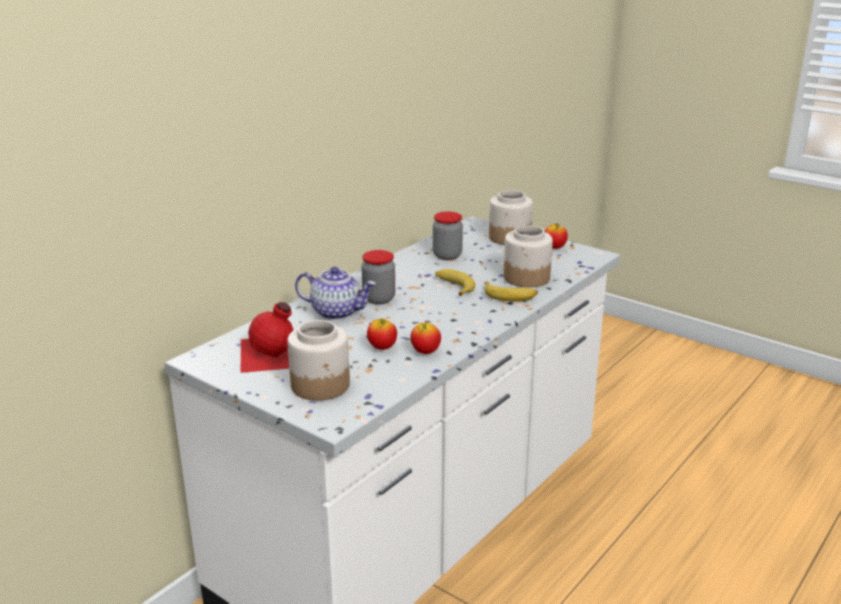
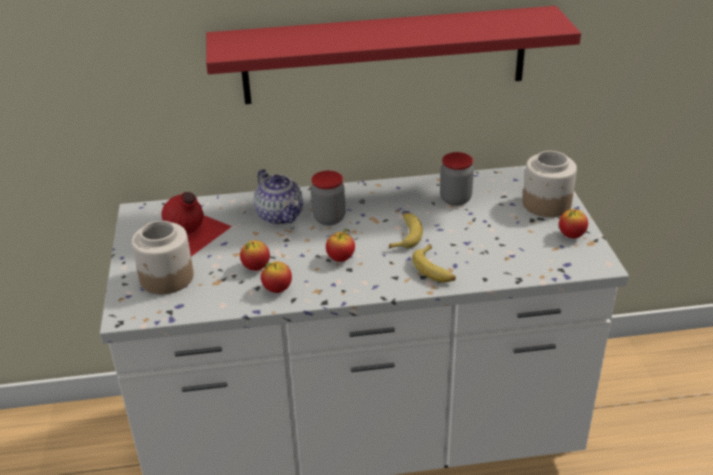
camera: 45 degrees right, 10 degrees up
(363, 139) = (385, 55): none -> red shelf
(435, 316) = (341, 259): none -> apple
(527, 278) = (484, 258): jar -> none

